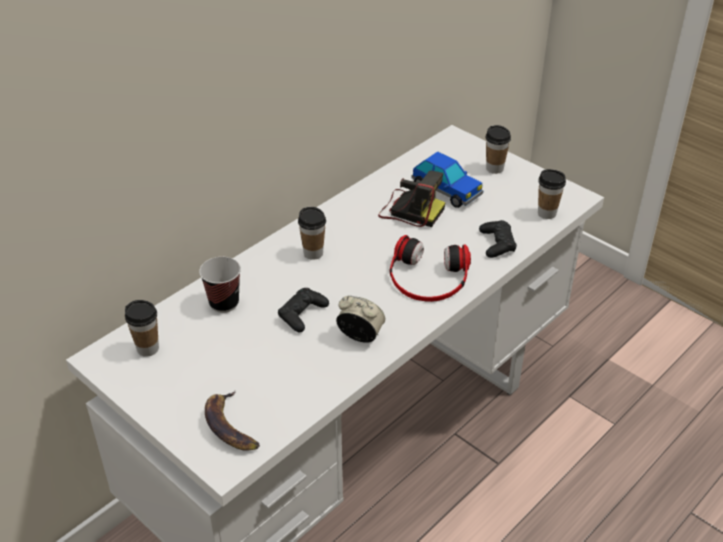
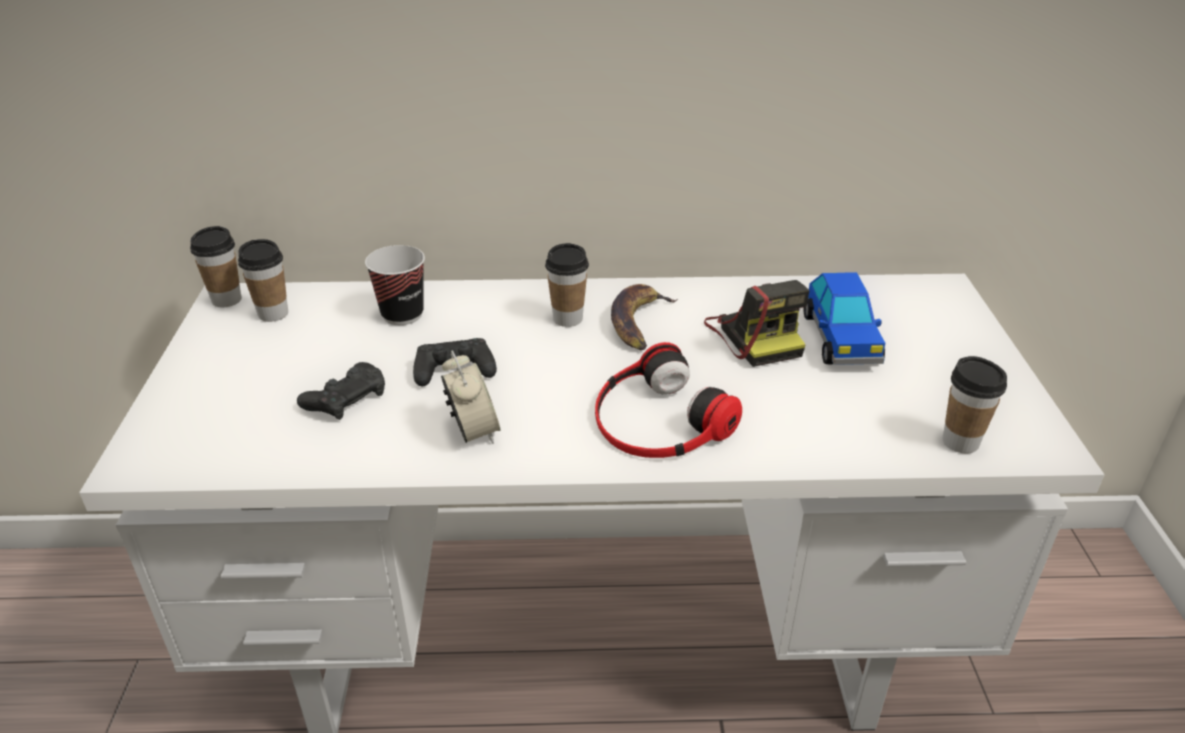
camera: 45 degrees right, 5 degrees down
(230, 426) = (204, 430): banana -> banana (638, 322)
(494, 168) = (955, 348): cup -> cup (226, 300)
(497, 244) = (819, 436): black game controller -> black game controller (346, 399)

